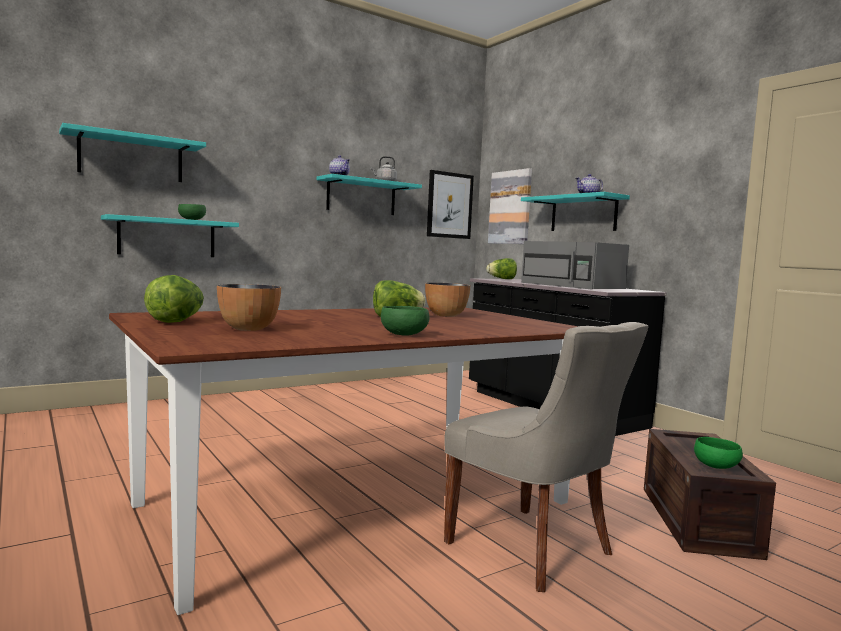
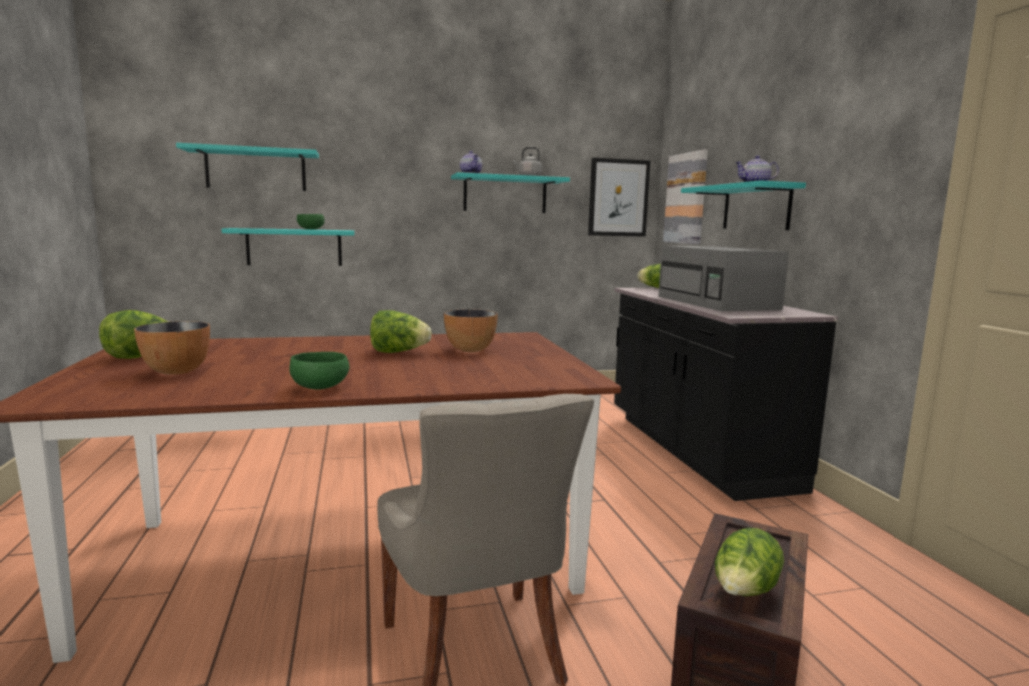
camera: 20 degrees right, 5 degrees up
(717, 466) = (744, 593): green bowl -> lettuce

